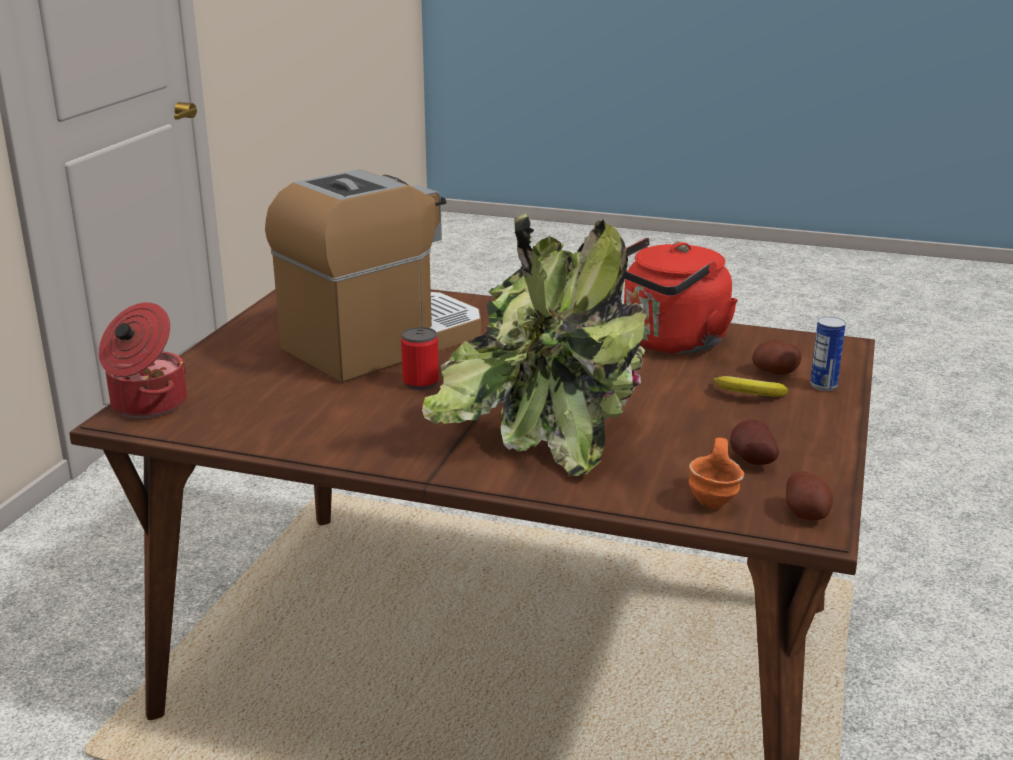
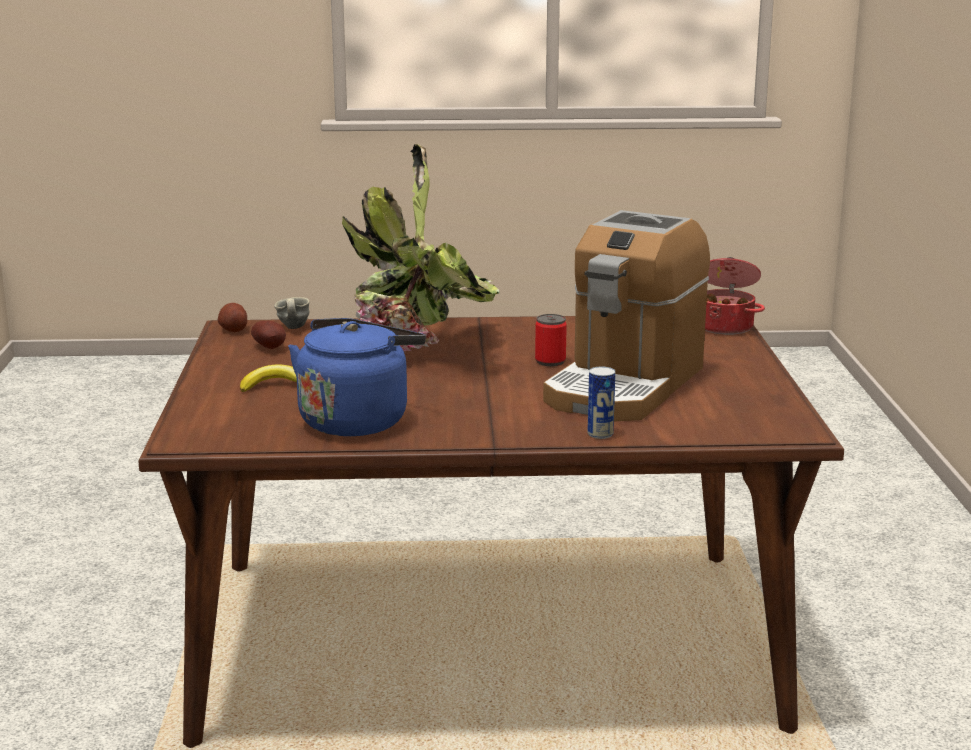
camera: 160 degrees right, 5 degrees down
(669, 343) = (357, 420): red kettle -> blue kettle
(716, 501) = (291, 328): orange mug -> grey mug
(775, 372) = (250, 407): potato -> none
(823, 386) = (206, 401): can -> can (600, 434)

